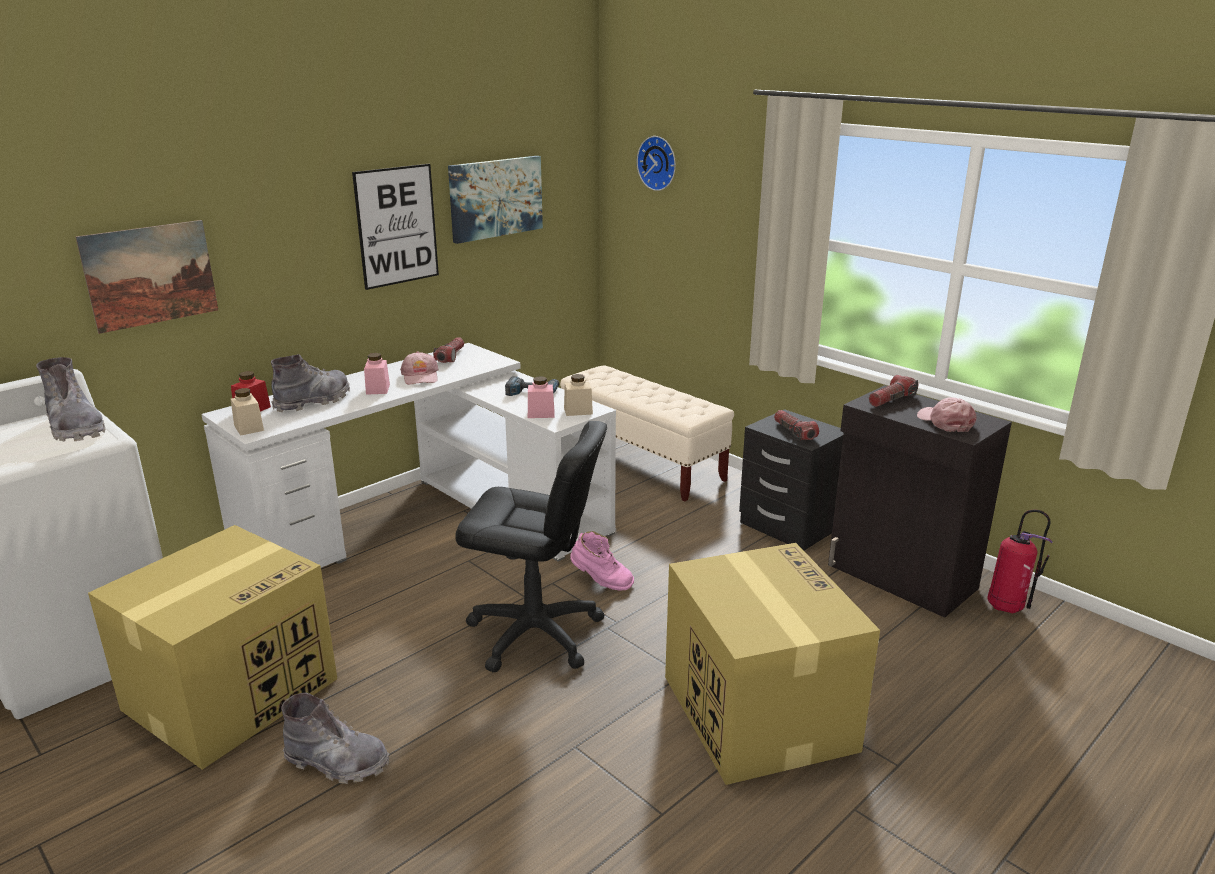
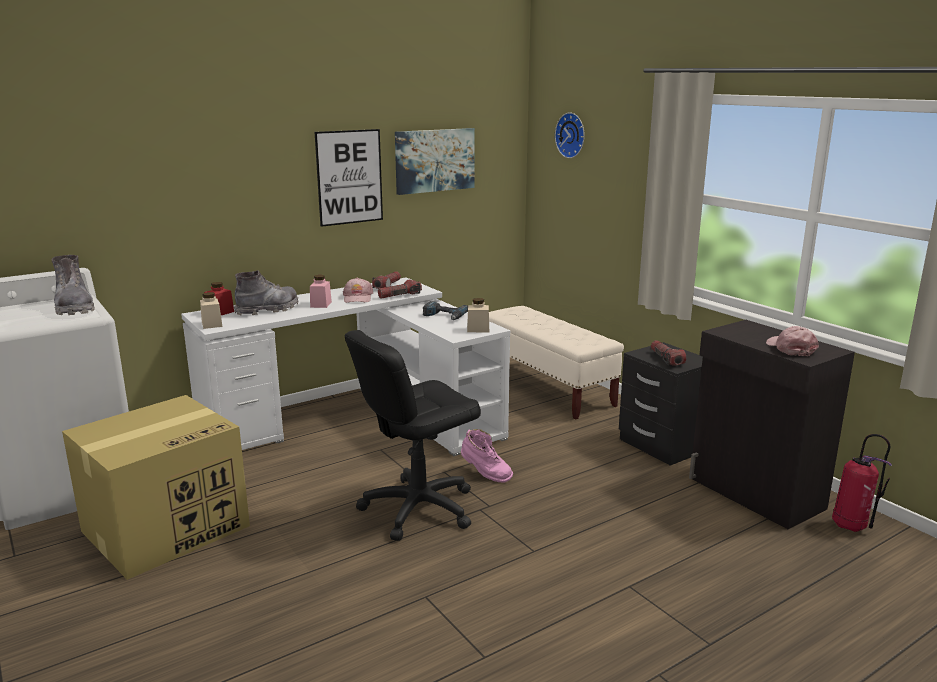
camera: 10 degrees right, 5 degrees down
(150, 275) = (149, 201): picture -> none
(337, 762) = (230, 586): grey boot -> none
(535, 634) = (418, 508): black office chair -> black office chair turned 120 degrees clockwise
(541, 413) = (446, 329): pink jar -> none
(756, 711) = (591, 586): cardboard box -> none
(891, 400) = (747, 330): flashlight -> flashlight (400, 296)

